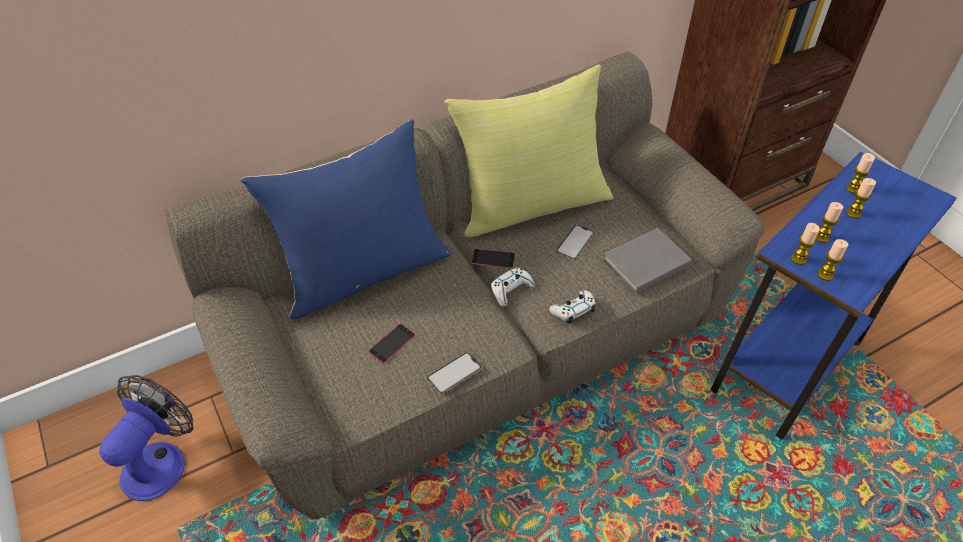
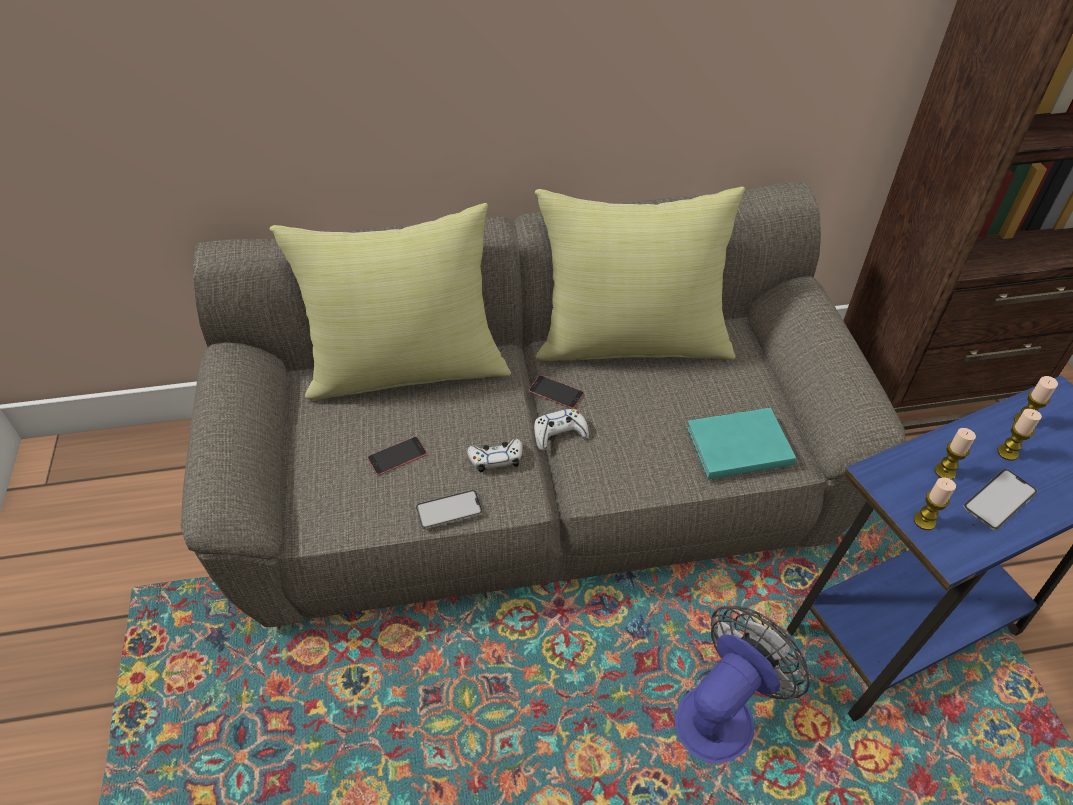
camera: 20 degrees right, 0 degrees up
(160, 460) = (149, 513): fan -> fan (723, 712)
(364, 271) = (407, 368): blue pillow -> yellow pillow
(573, 310) = (621, 477): white game controller -> white game controller (496, 458)
(575, 242) = (662, 399): phone -> phone (999, 499)
(643, 262) = (736, 445): grey book -> turquoise book
(798, 259) = (897, 491): candle -> none

